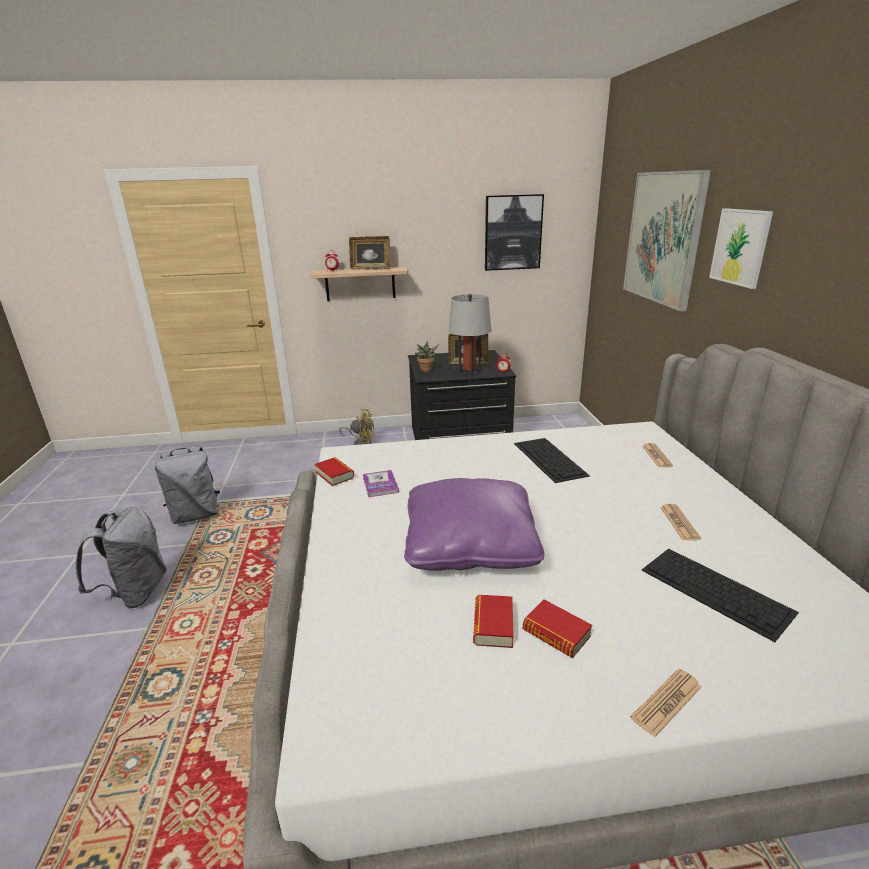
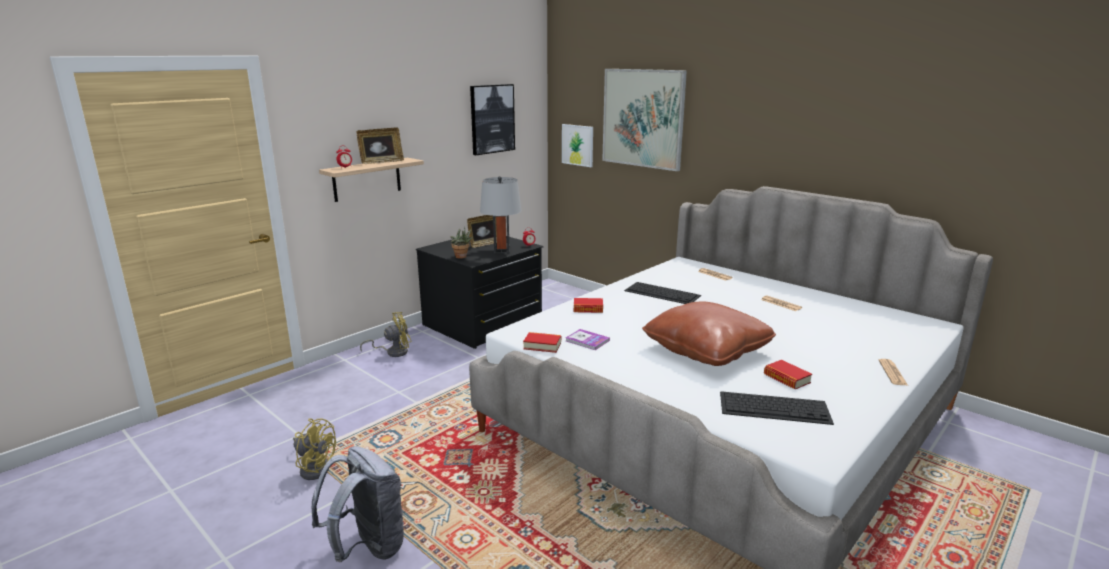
camera: 40 degrees left, 5 degrees down
(196, 515) = (315, 468): grey backpack -> yellow fan
(470, 544) = (706, 350): purple pillow -> brown pillow
(556, 633) = (816, 369): book -> book (588, 309)
(717, 591) = (842, 326): keyboard -> keyboard (775, 407)
(740, 247) = (726, 122): picture -> picture (577, 145)

